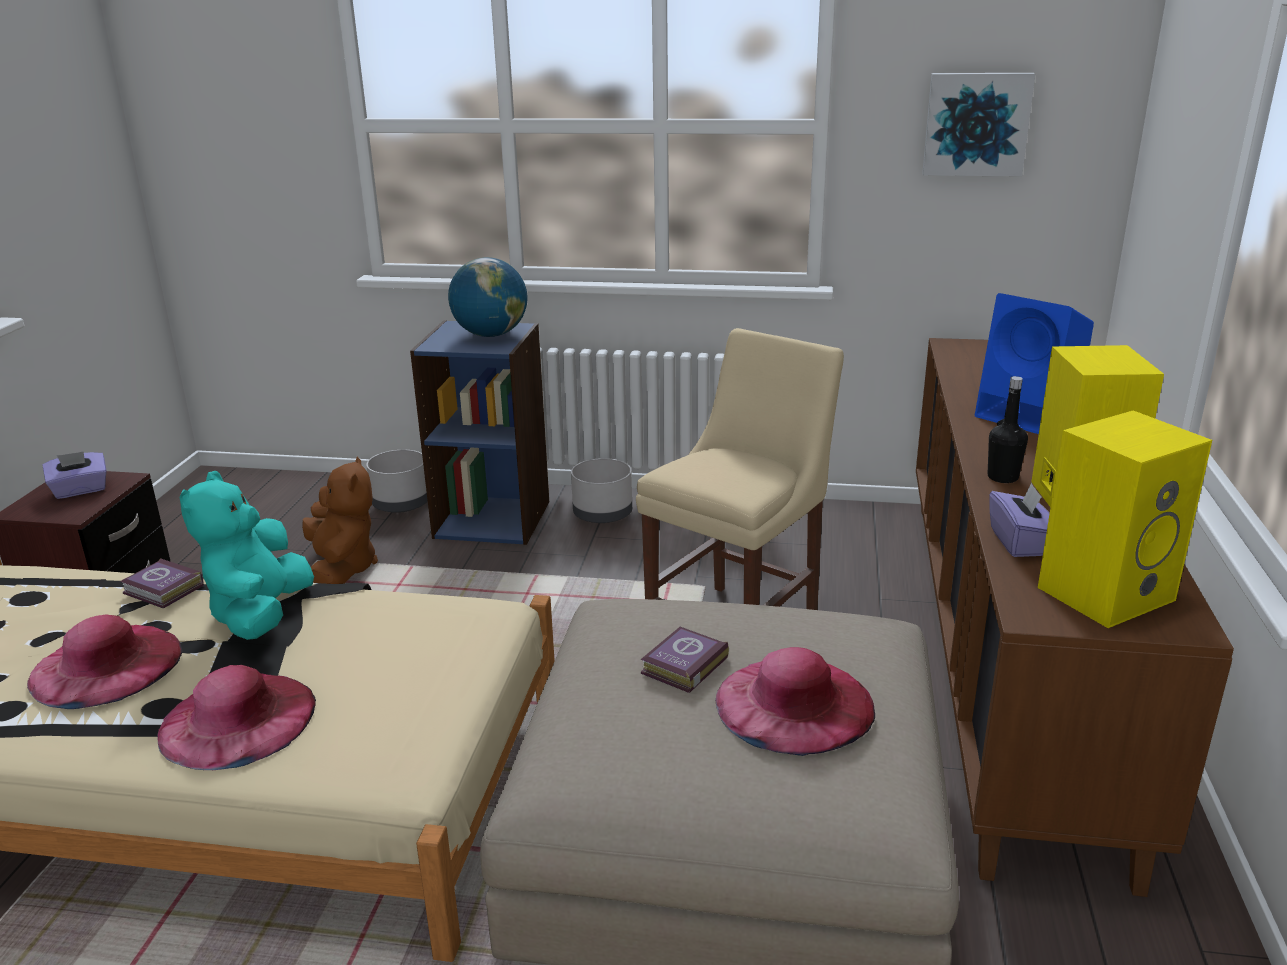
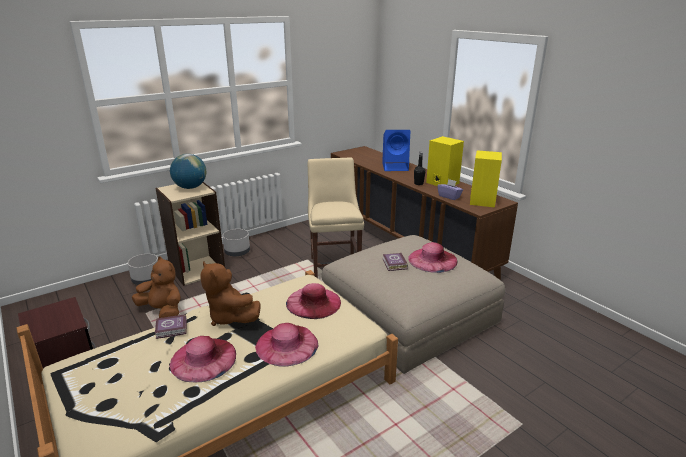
camera: 45 degrees left, 0 degrees up
(80, 490) = (52, 316): purple tissue box -> none
(261, 615) = (230, 317): turquoise plush toy -> brown plush toy
(420, 664) = (313, 302): none -> pink hat
(493, 519) = (197, 269): blue bookcase -> beige bookcase
(976, 124) = (335, 76): picture -> none

